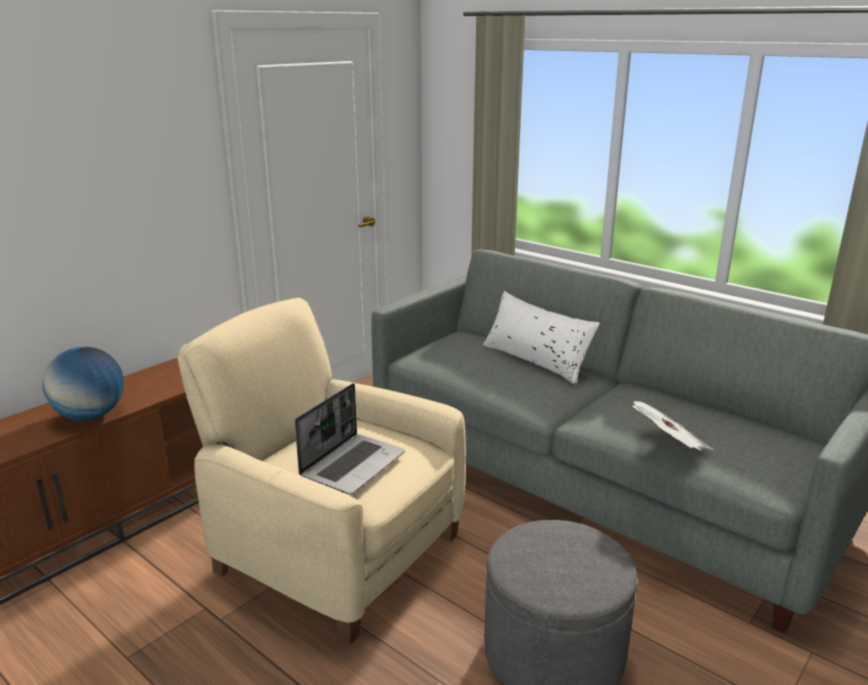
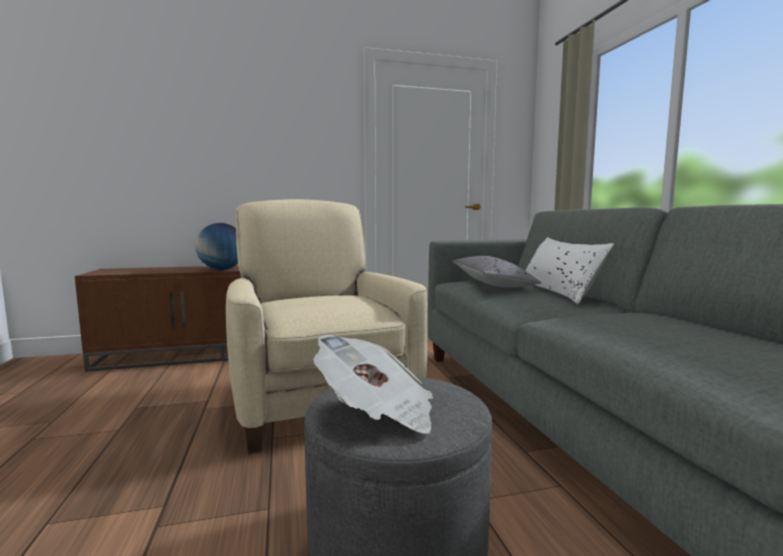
camera: 35 degrees right, 15 degrees down
(353, 464) = (311, 304): laptop -> none
(462, 358) = (491, 283): none -> grey pillow
(669, 446) = (631, 339): newspaper -> newspaper (377, 412)

